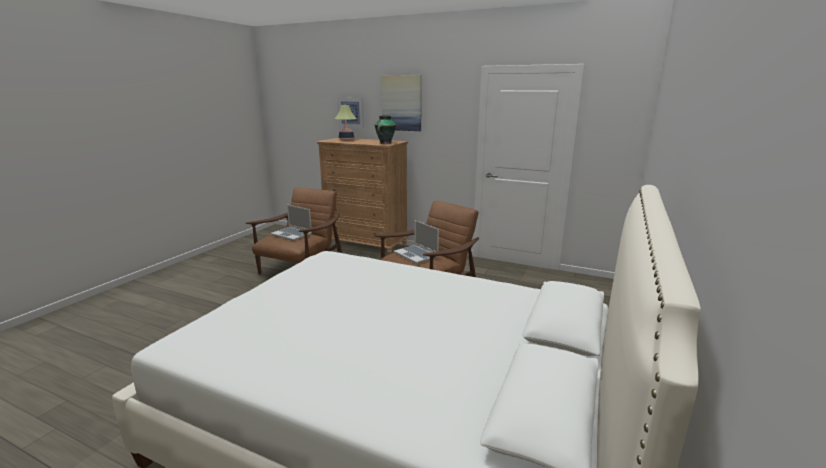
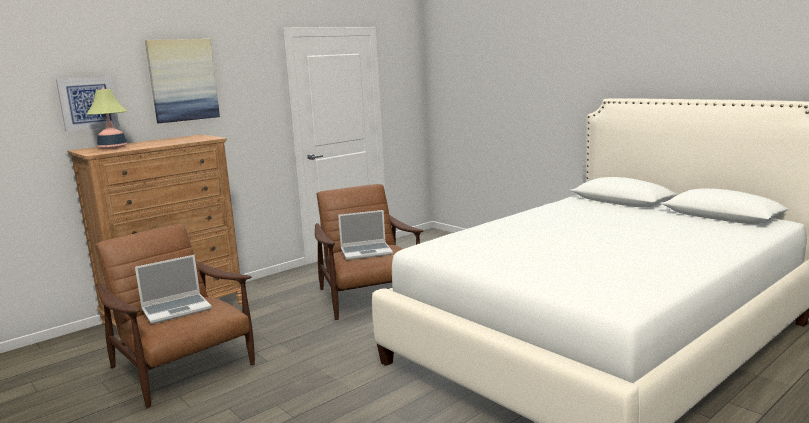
camera: 65 degrees left, 5 degrees down
(385, 143) = (202, 138): vase -> none

